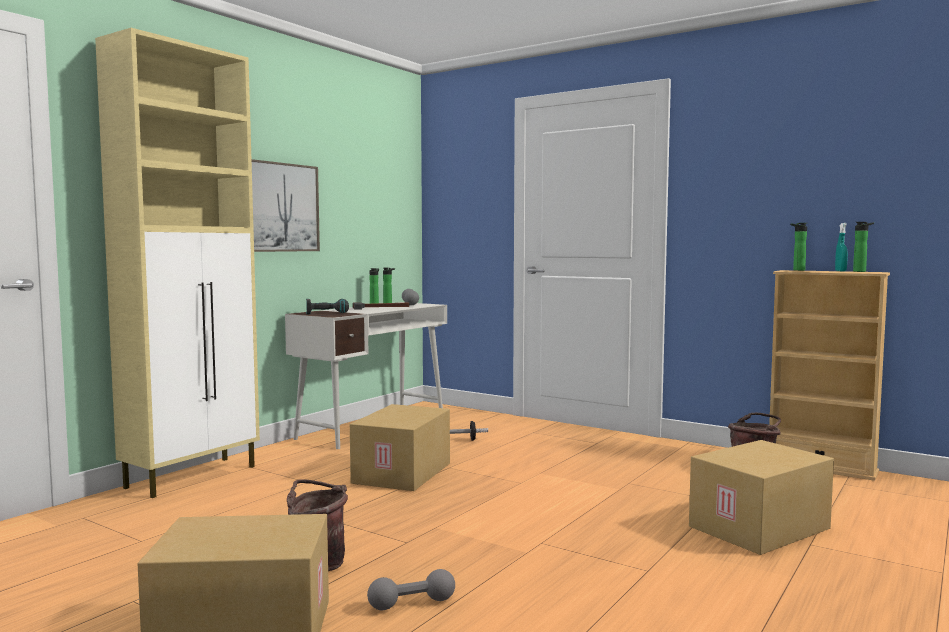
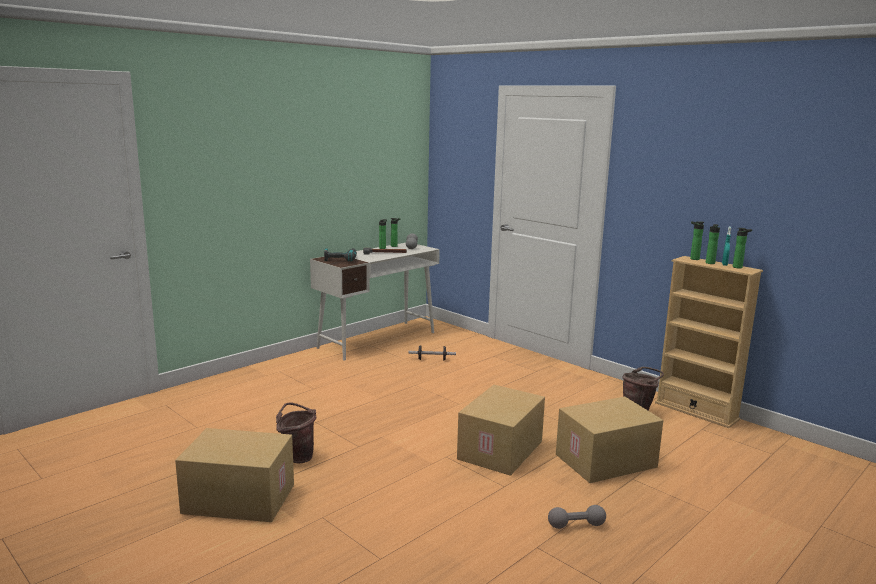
camera: 10 degrees right, 10 degrees up
(193, 476) = (240, 377): beige cabinet -> none
(282, 207) = (308, 180): picture -> none
(403, 473) = (380, 387): cardboard box -> cardboard box (501, 451)
(412, 604) = (342, 492): grey dumbbell -> grey dumbbell (576, 525)
(822, 271) = (709, 263): none -> bottle

